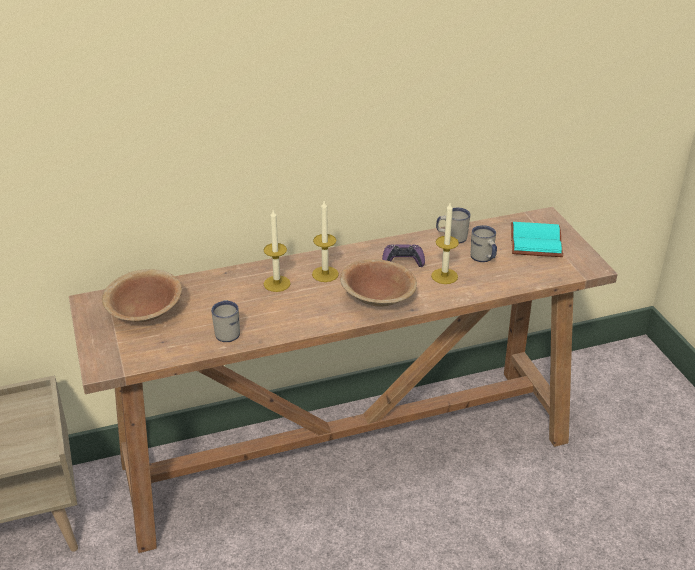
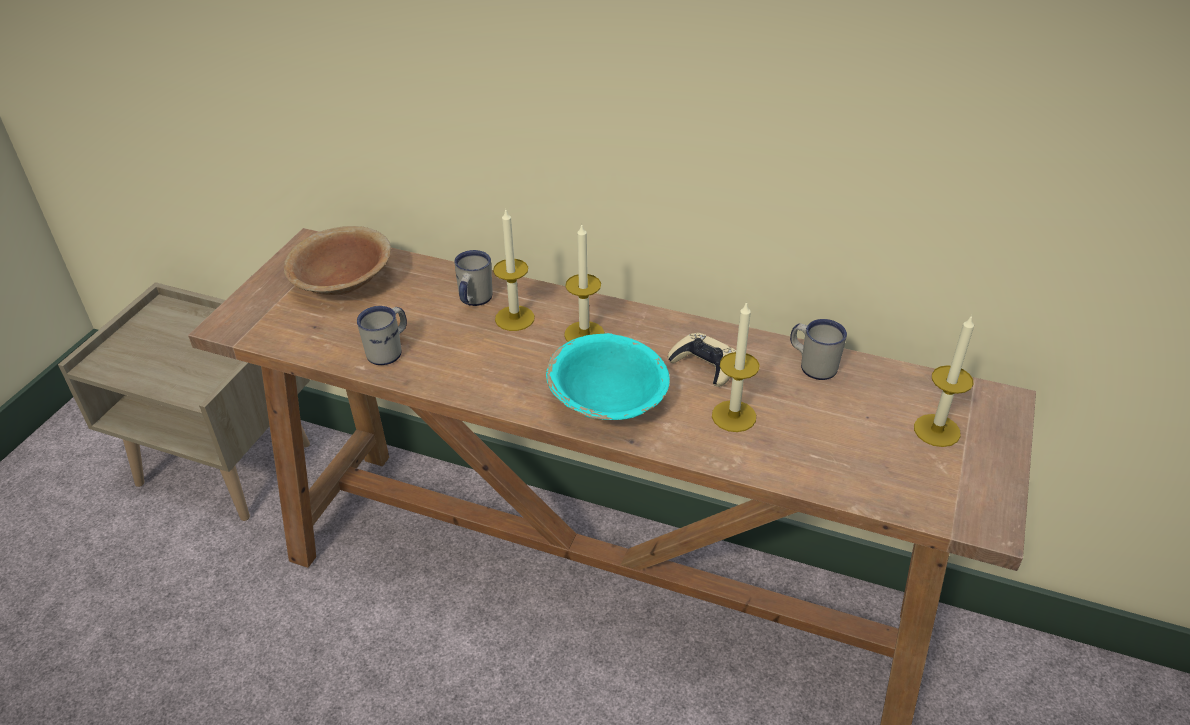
camera: 40 degrees right, 5 degrees up
(378, 298) = (608, 401): brown bowl -> turquoise bowl
(403, 260) = (705, 364): purple game controller -> beige game controller
(483, 259) = (822, 419): white mug -> white mug (473, 300)
(534, 240) = (937, 430): turquoise book -> candle

